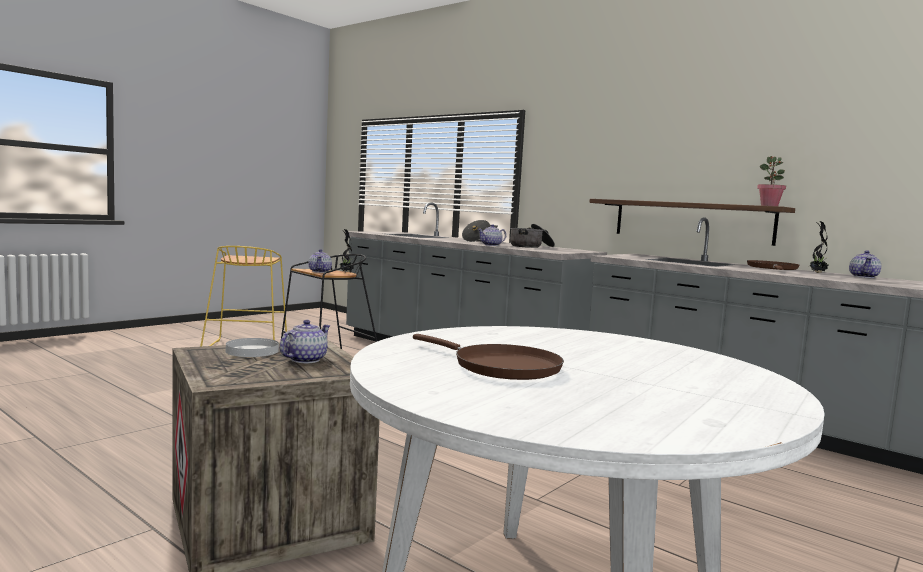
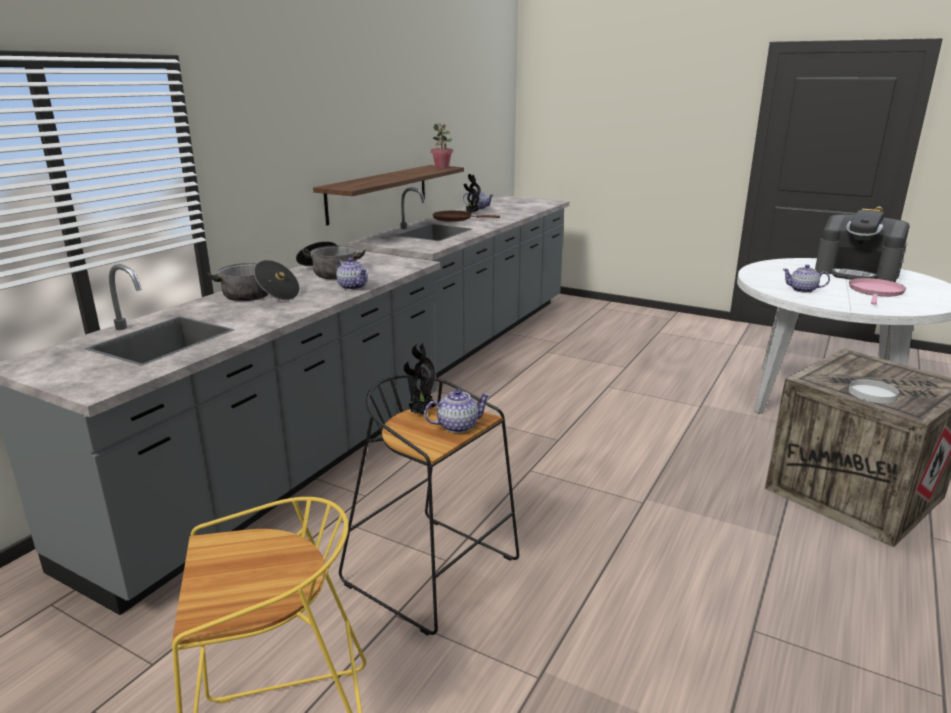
camera: 100 degrees left, 15 degrees up
(304, 360) = (857, 372): teapot -> teapot (803, 290)
(500, 367) = (875, 292): brown frying pan -> pink frying pan
(660, 393) = (856, 273): none -> coffee machine

